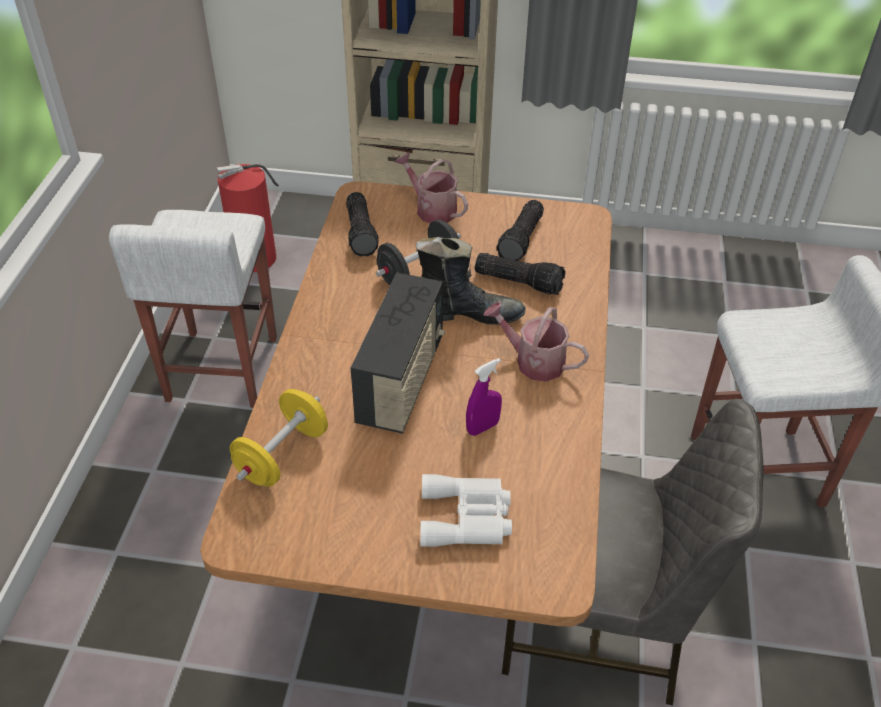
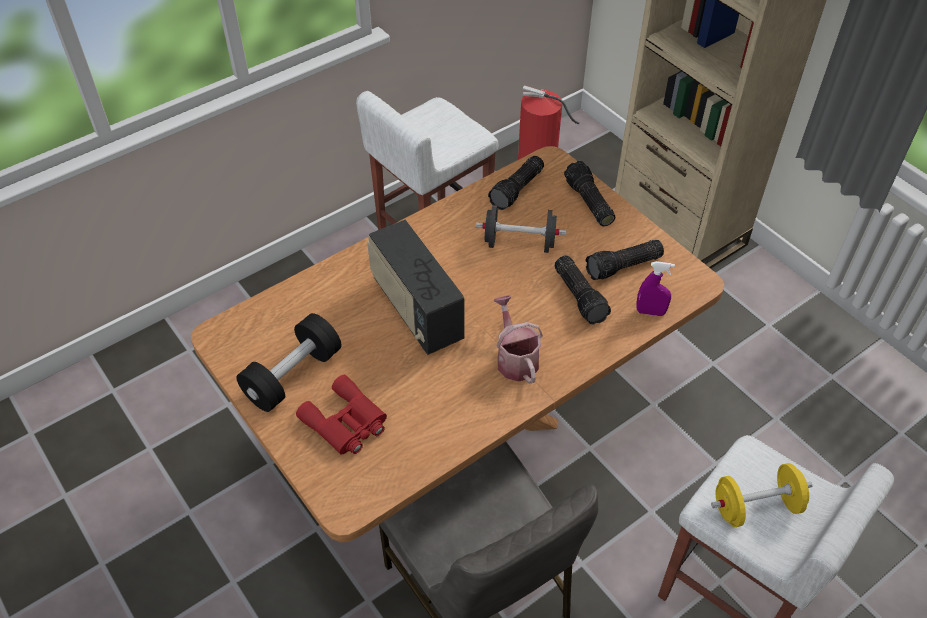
camera: 45 degrees right, 5 degrees up
(282, 455) = (296, 305): yellow dumbbell -> yellow dumbbell (756, 507)
(363, 517) = (293, 376): none -> black dumbbell
(402, 381) = (416, 310): radio -> radio turned 90 degrees clockwise
(432, 209) = (587, 202): watering can -> flashlight
(467, 518) = (346, 423): white binoculars -> red binoculars
(469, 314) = (515, 295): black boot -> none
(482, 427) = (426, 376): purple spray bottle -> purple spray bottle (650, 312)

